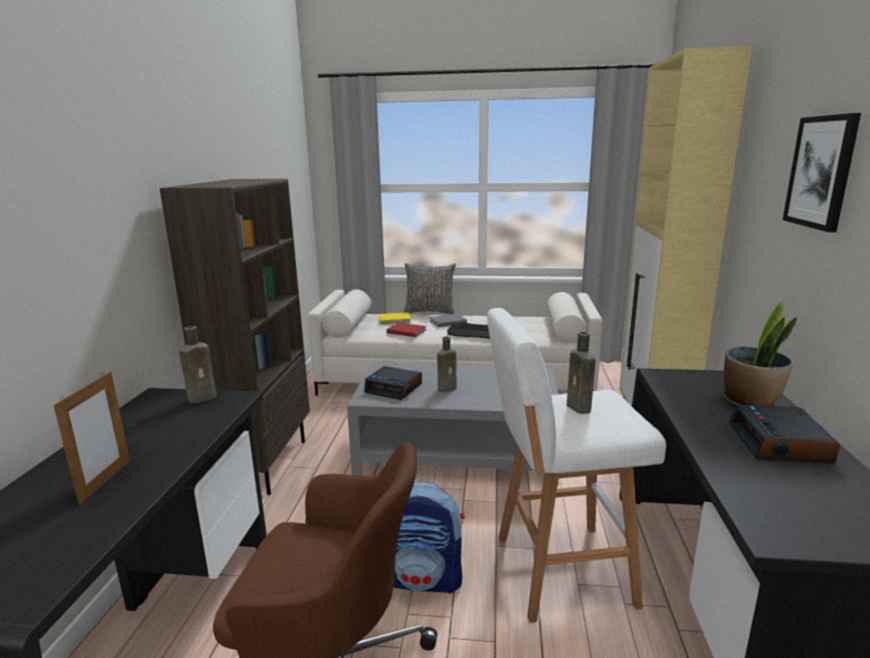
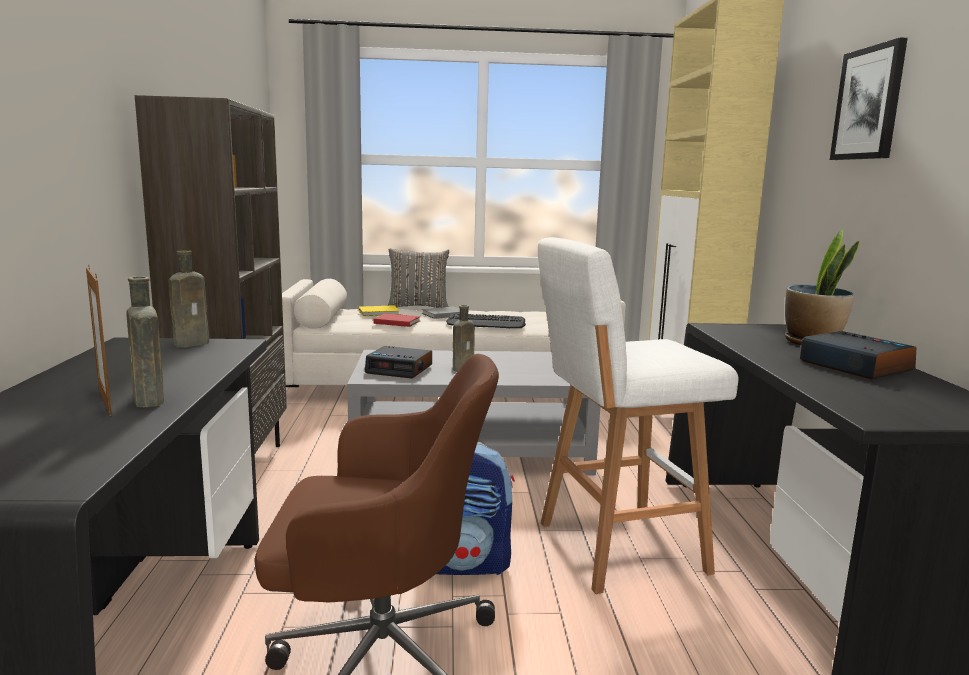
camera: 10 degrees left, 5 degrees down
(105, 481) = (105, 401): picture frame -> picture frame turned 150 degrees clockwise
(580, 408) = (641, 349): brown bottle -> brown bottle (149, 401)
(780, 444) = (854, 366): alarm clock -> alarm clock turned 150 degrees clockwise

